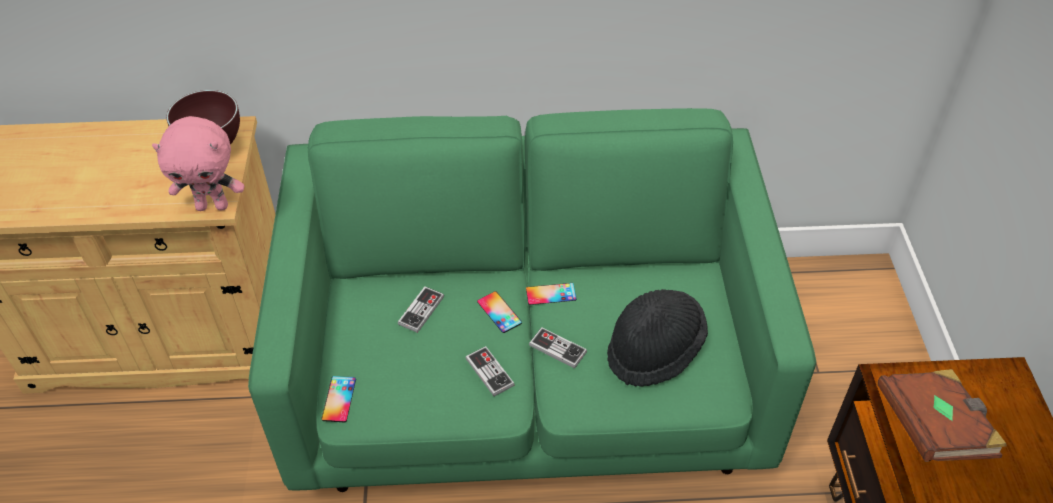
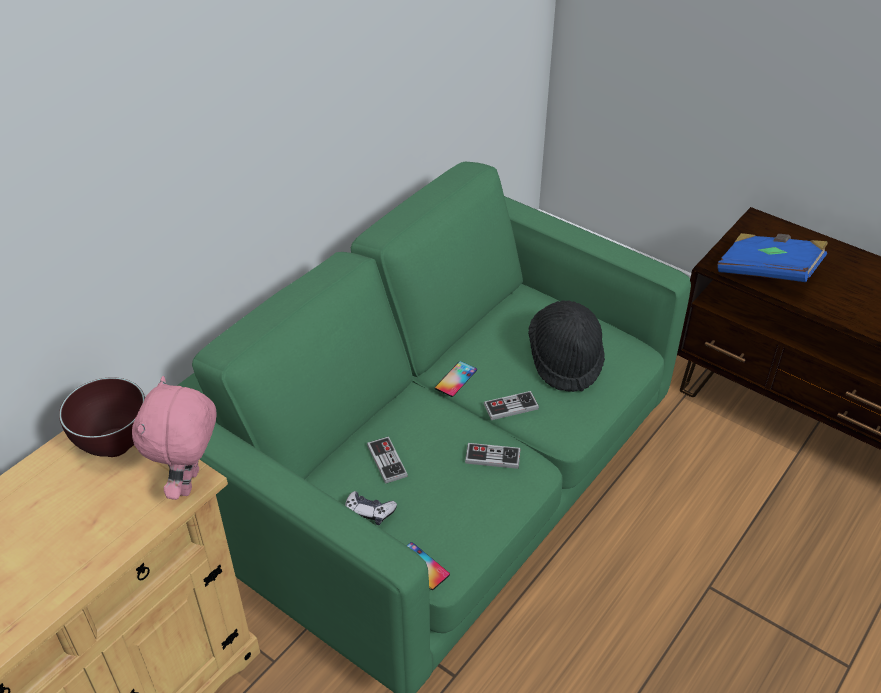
camera: 50 degrees left, 5 degrees down
(213, 206) = (191, 483): pink plush toy -> pink plush toy turned 150 degrees clockwise
(362, 334) = (369, 512): none -> game controller
(499, 312) = (441, 417): phone -> none
(933, 428) = (768, 272): brown book -> blue book

